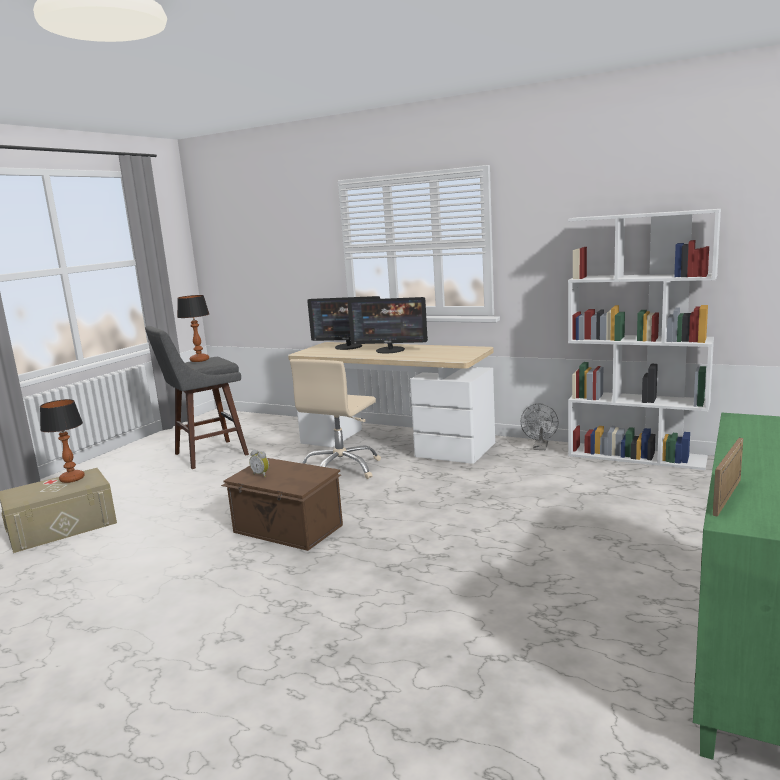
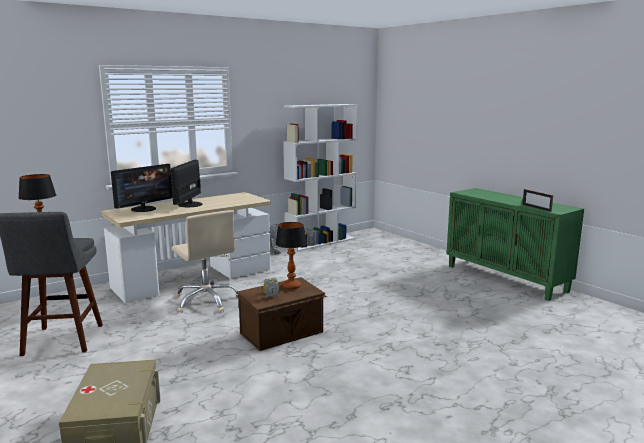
camera: 65 degrees left, 0 degrees up
(71, 479) = (104, 377): table lamp -> table lamp (291, 286)
(390, 350) = (189, 204): monitor -> monitor turned 150 degrees clockwise

